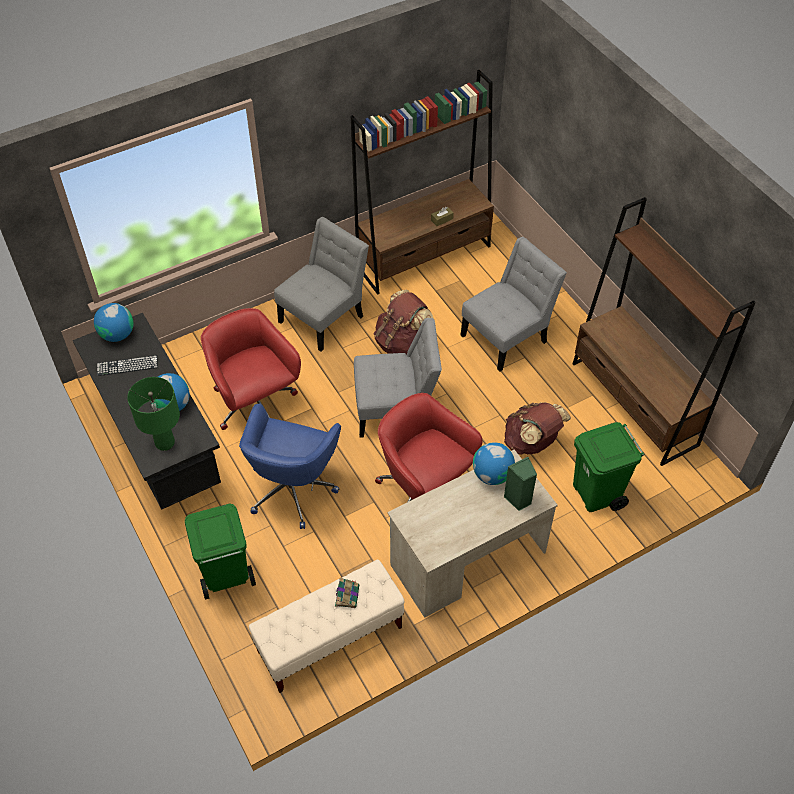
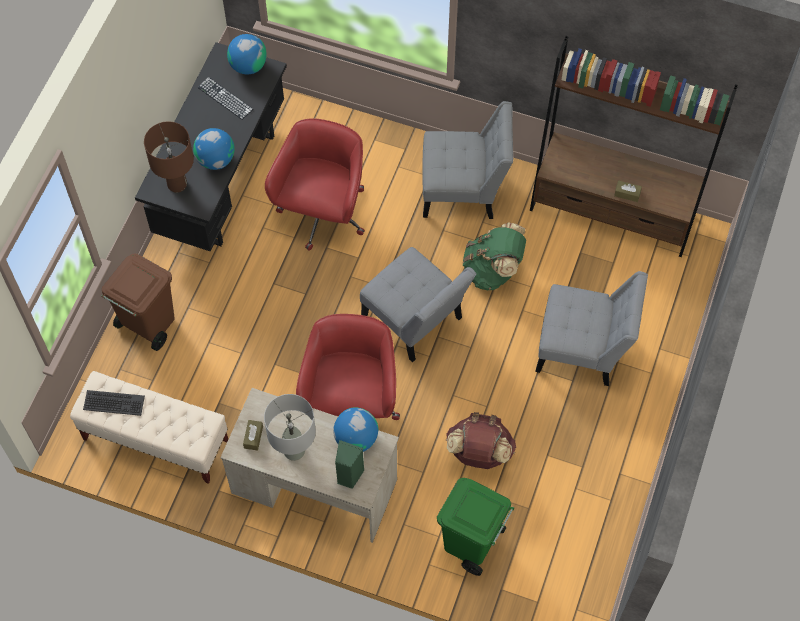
camera: 50 degrees right, 10 degrees up
(164, 443) = (176, 185): green table lamp -> brown table lamp
(226, 577) = (148, 324): green trash can -> brown trash can
(293, 488) = (268, 306): blue office chair -> none
(294, 628) = (113, 403): none -> keyboard
(347, 595) = (171, 418): book -> none
(401, 342) = (493, 270): brown backpack -> green backpack
(431, 538) = (253, 437): none -> brown tissue box
(467, 520) = (294, 451): none -> grey table lamp
(634, 404) = (604, 509): brown bookcase -> none

